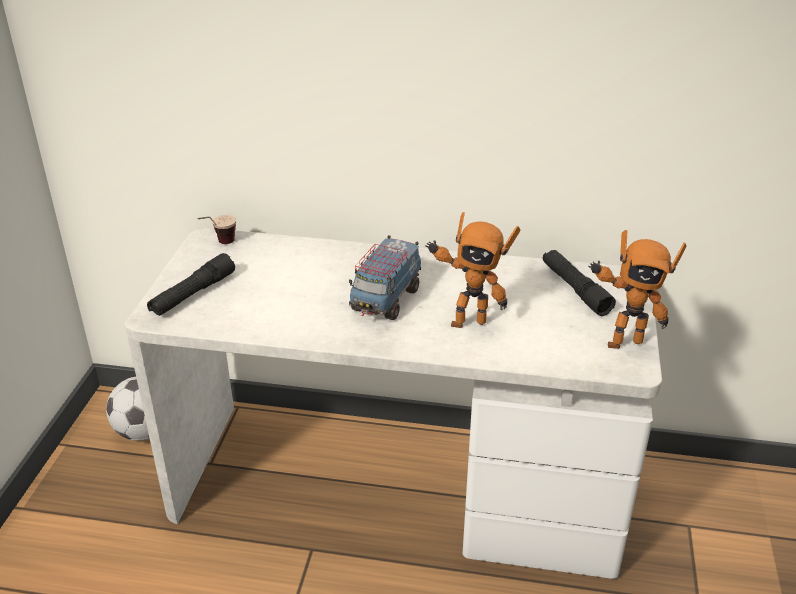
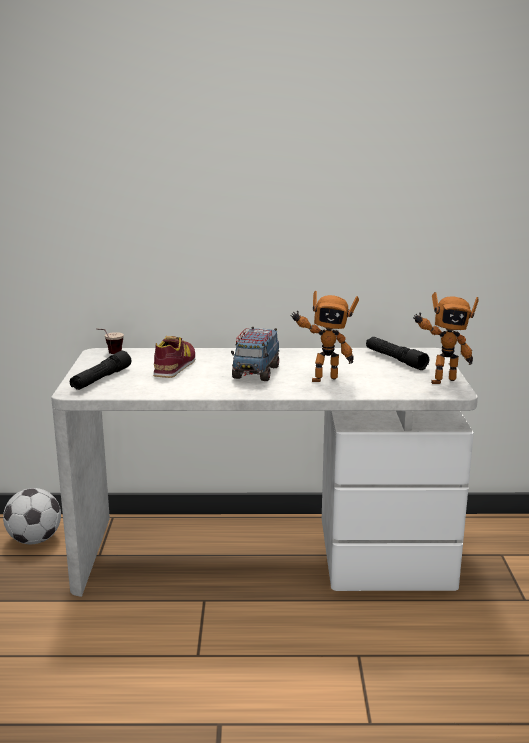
camera: 10 degrees left, 15 degrees down
(289, 275) = (175, 366): none -> shoe

